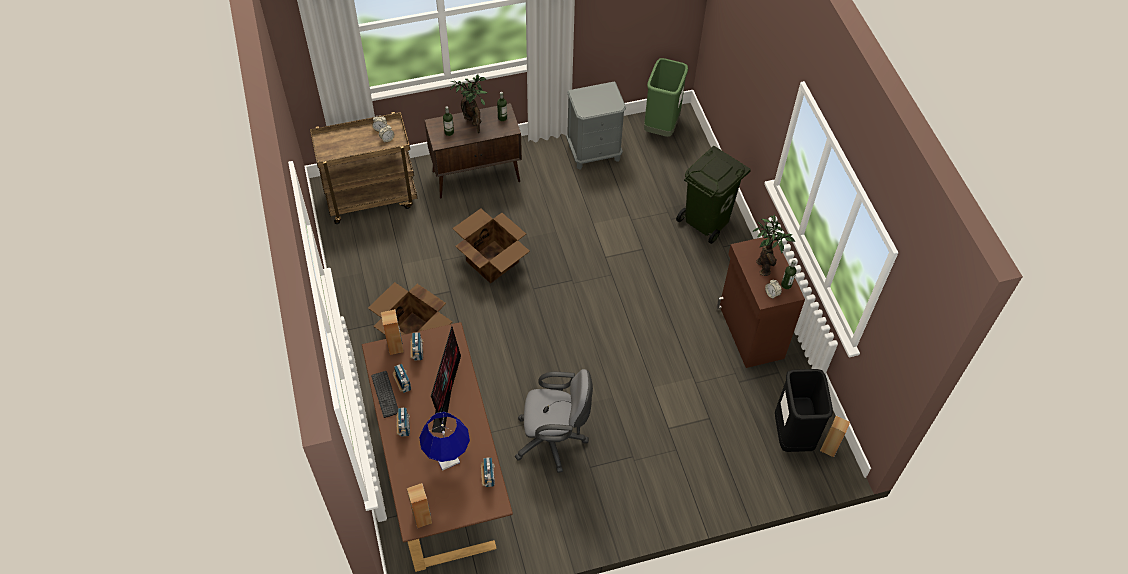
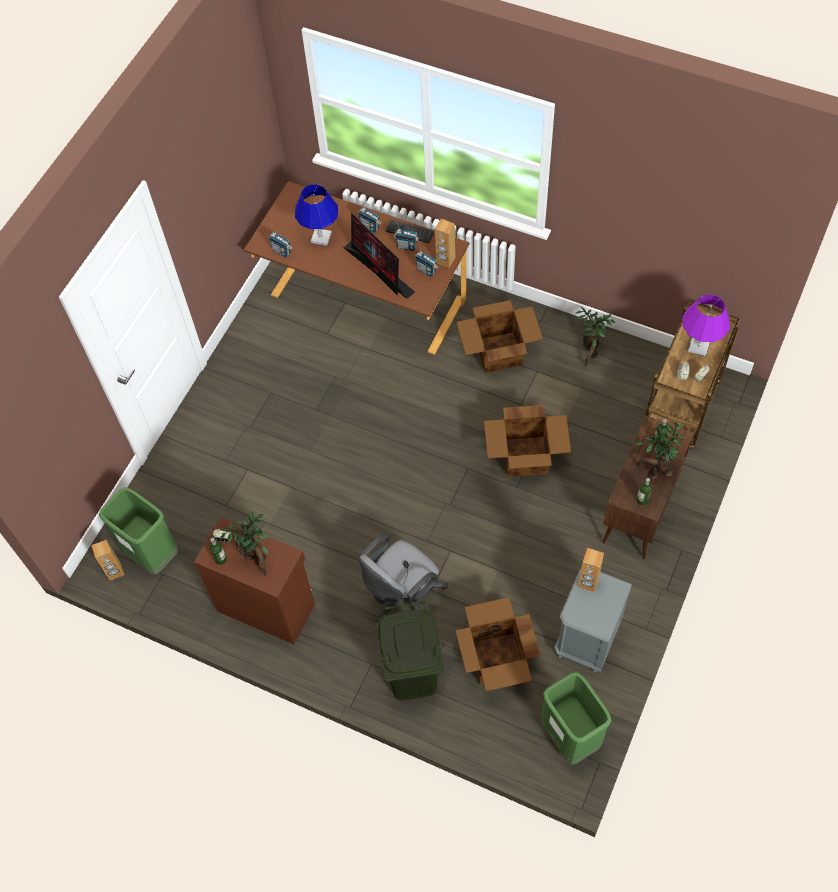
camera: 135 degrees right, 5 degrees up
(352, 143) = (699, 347): none -> purple table lamp
(364, 277) = (590, 353): none -> potted plant
(422, 518) = (292, 199): brown speaker -> brown speaker (588, 583)
(554, 440) = (315, 385): grey office chair -> grey office chair (402, 597)
(652, 187) = (496, 659): none -> cardboard box
(792, 435) = (152, 554): black trash can -> green trash can

